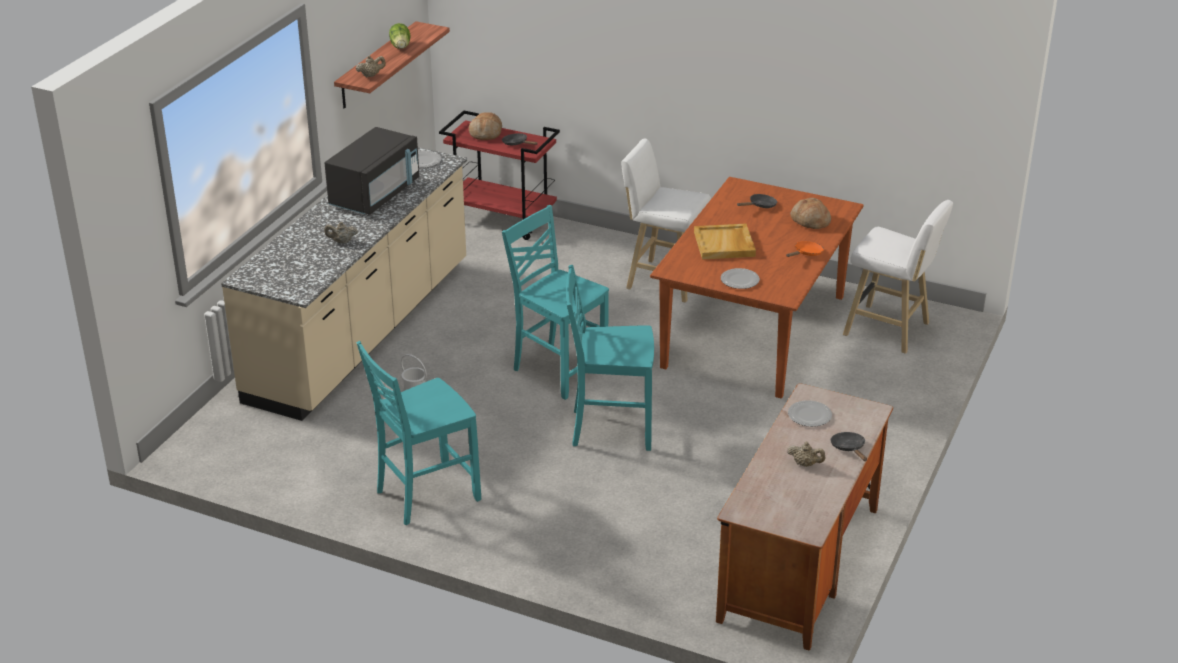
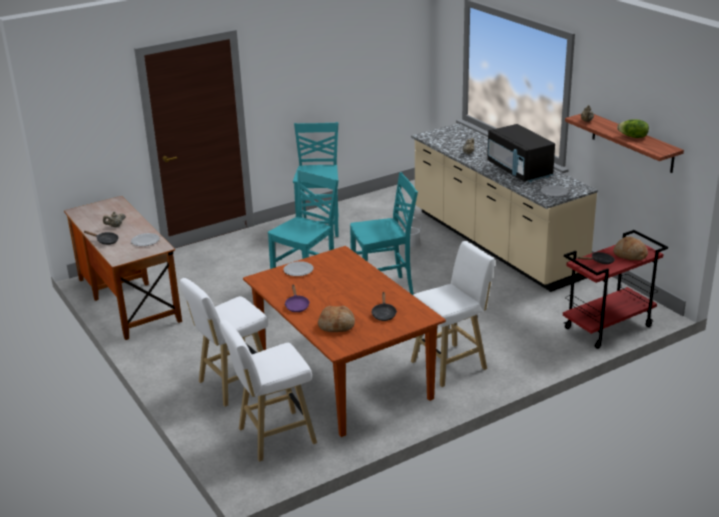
camera: 125 degrees right, 5 degrees down
(725, 244) = (348, 281): beige tray -> none
(806, 253) = (296, 306): orange frying pan -> purple frying pan
(852, 389) = (233, 385): none -> white stool

